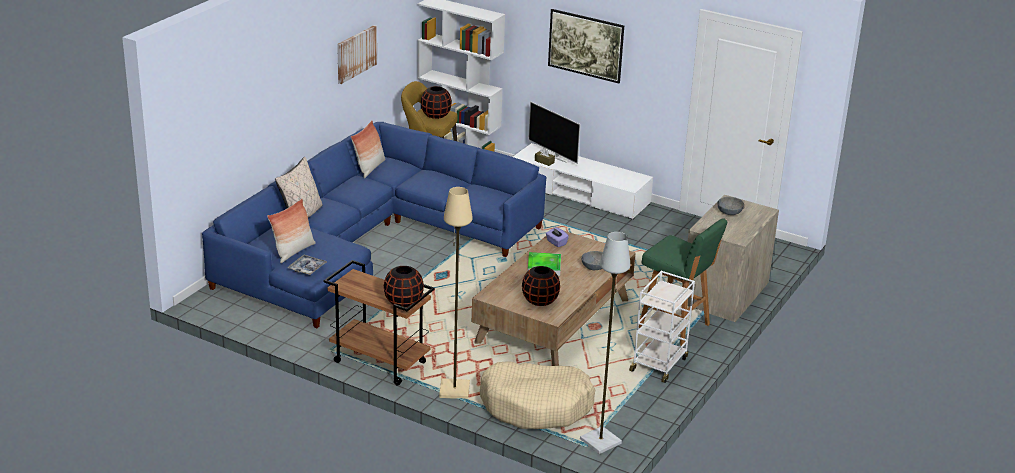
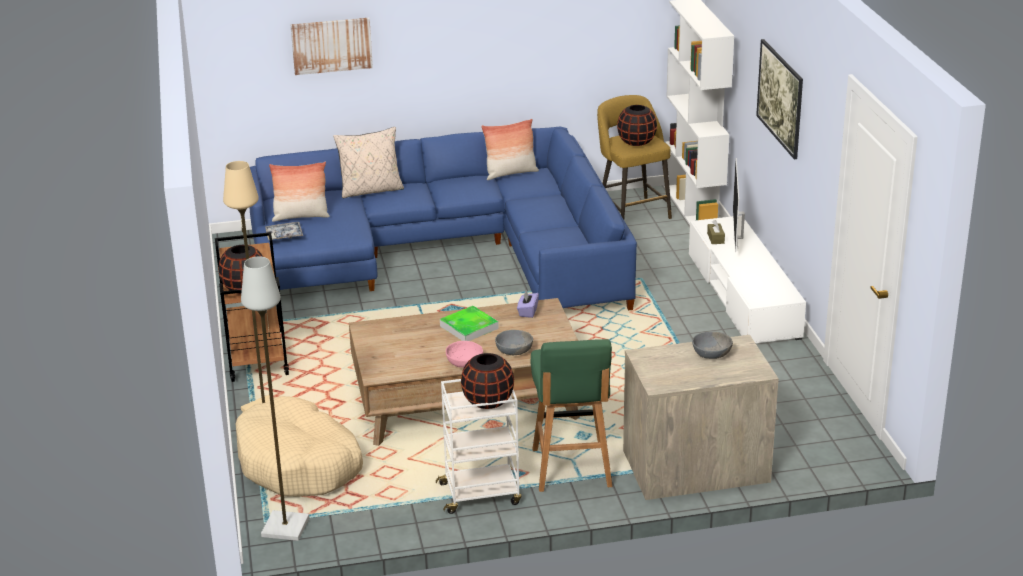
camera: 50 degrees right, 0 degrees up
(356, 53) = (541, 36): picture -> picture (331, 45)
(540, 301) = (397, 355): black vase -> black vase (488, 401)
(583, 287) = (464, 363): none -> pink bowl

